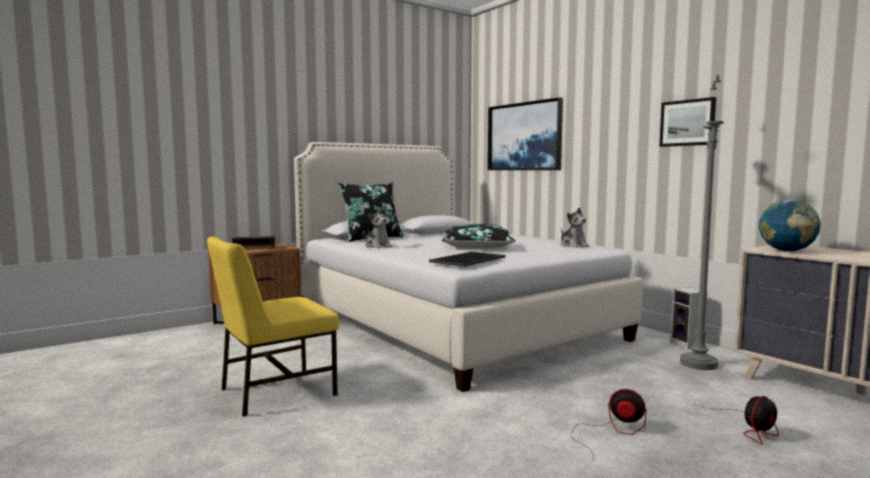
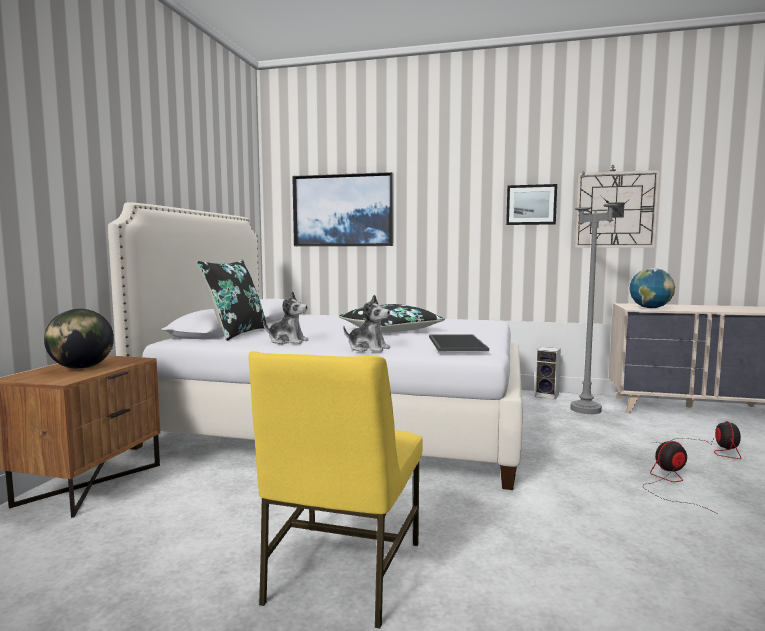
camera: 40 degrees left, 0 degrees up
(253, 248) = (82, 368): book -> globe
(573, 245) = (454, 319): plush toy -> plush toy (368, 349)
(786, 124) = (615, 210): none -> wall clock

